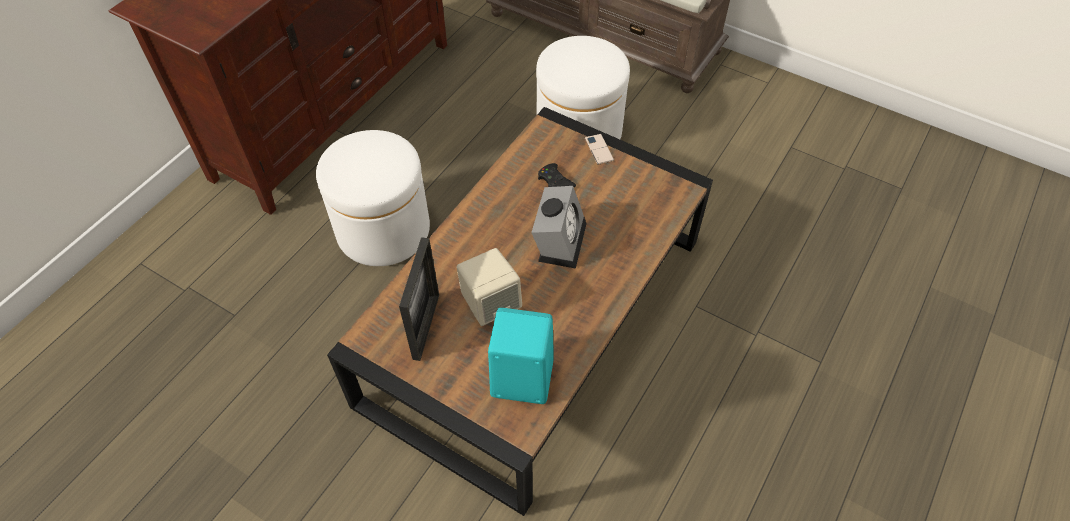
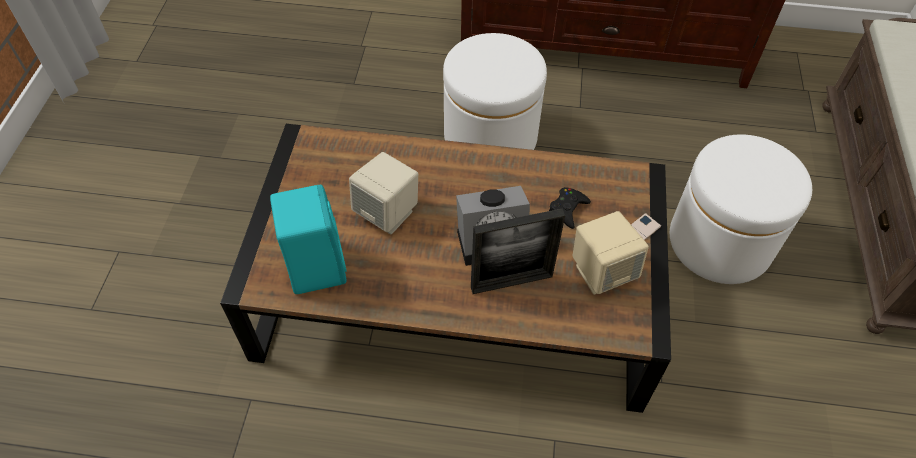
camera: 65 degrees right, 0 degrees up
(426, 326) = (341, 175): picture frame -> picture frame (511, 282)
(624, 185) = (602, 272): none -> beige speaker

